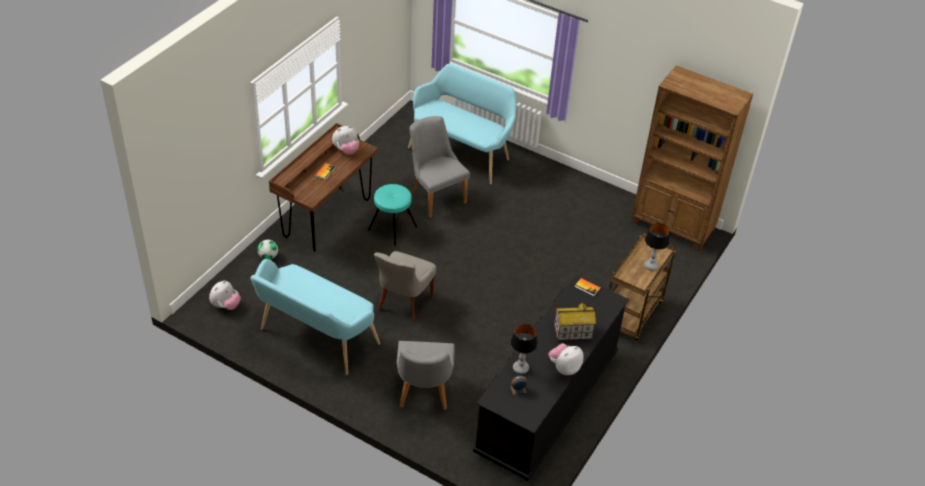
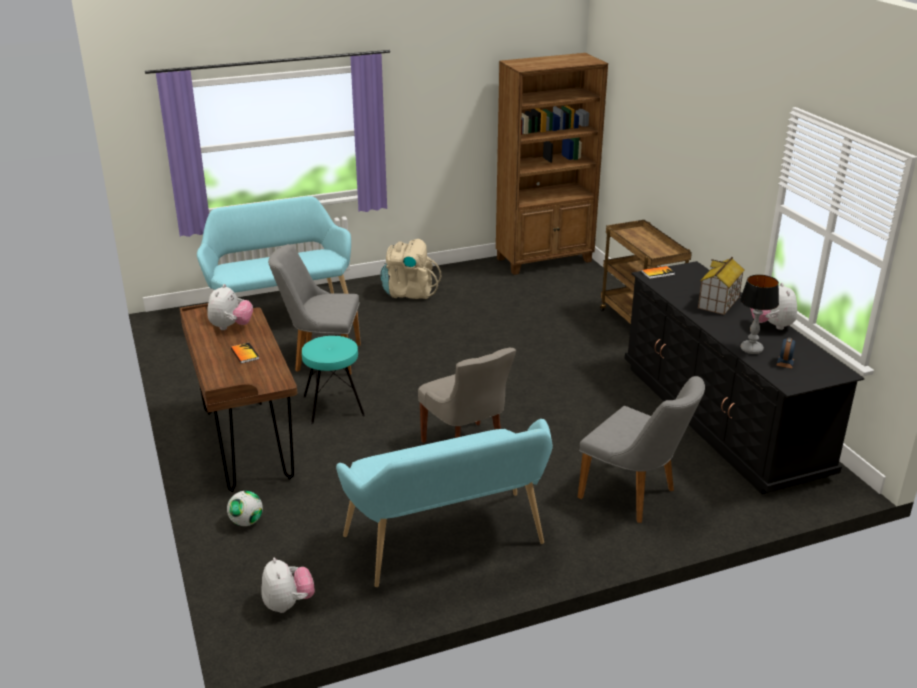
camera: 50 degrees left, 15 degrees down
(550, 188) = (409, 293): none -> beige backpack
(651, 266) = (652, 241): table lamp -> none

